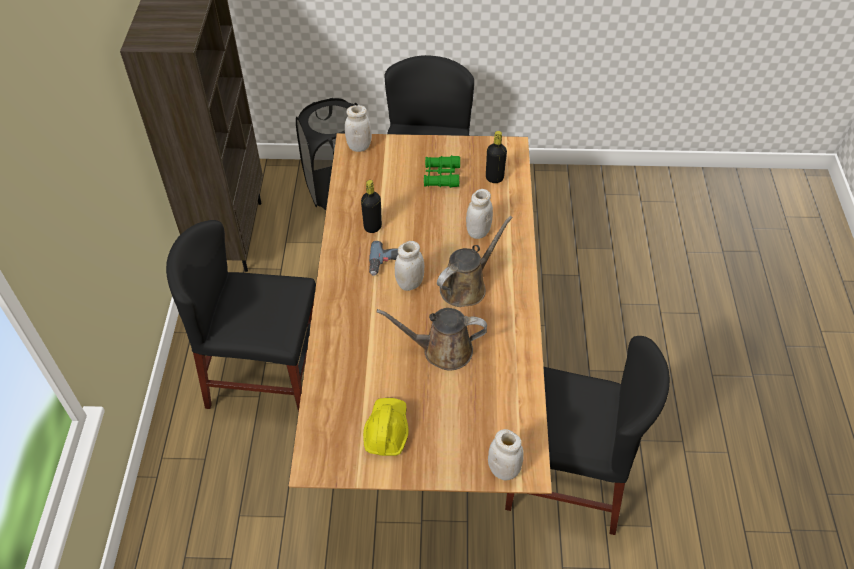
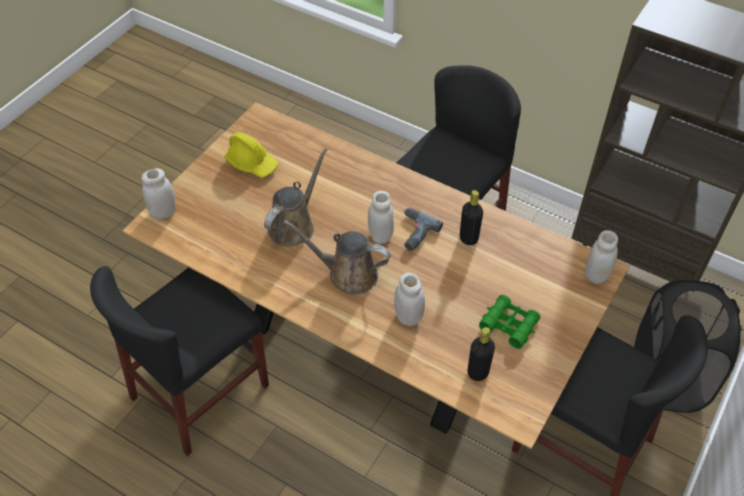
camera: 120 degrees right, 0 degrees up
(466, 286) = (348, 274): brown watering can -> brown watering can turned 120 degrees clockwise

